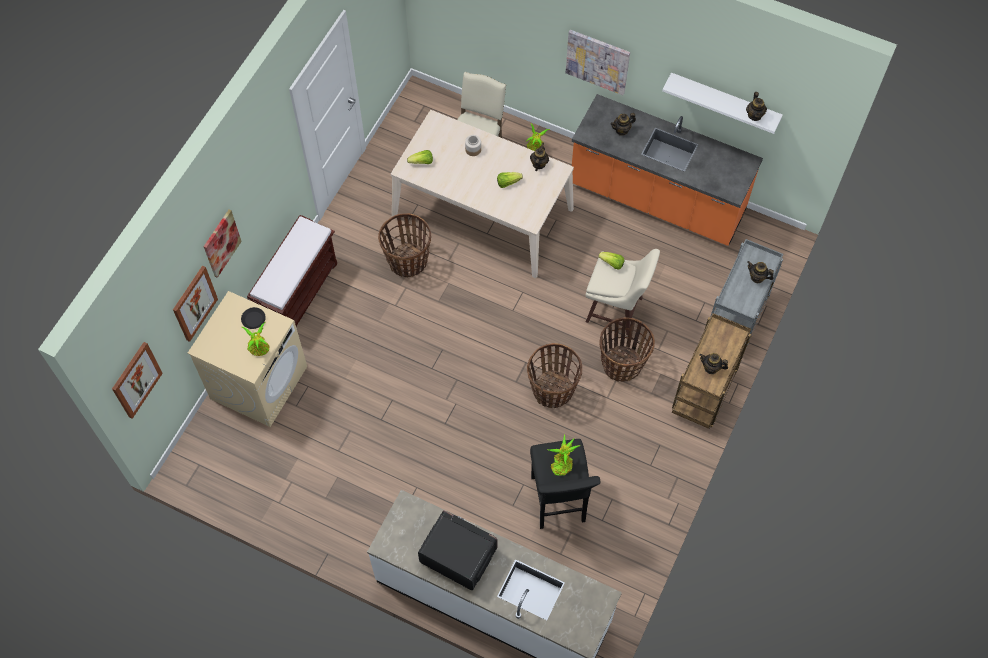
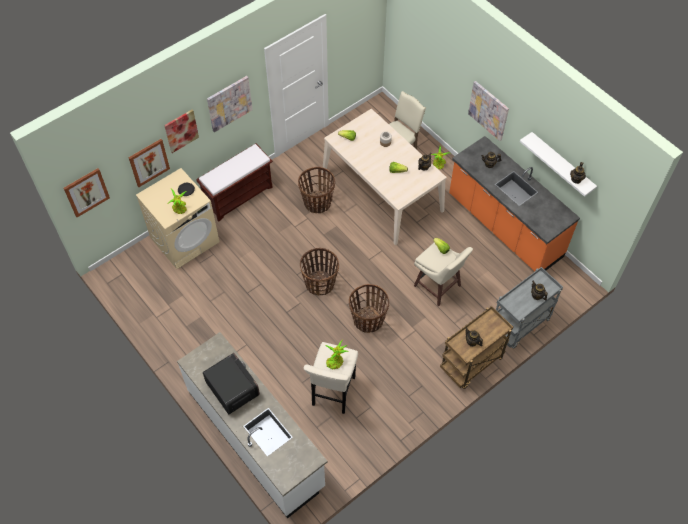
camera: 25 degrees right, 5 degrees down
(264, 179) = (229, 103): none -> picture
(558, 503) = (333, 393): black stool -> beige stool
(622, 364) = (424, 322): basket -> basket (320, 283)

